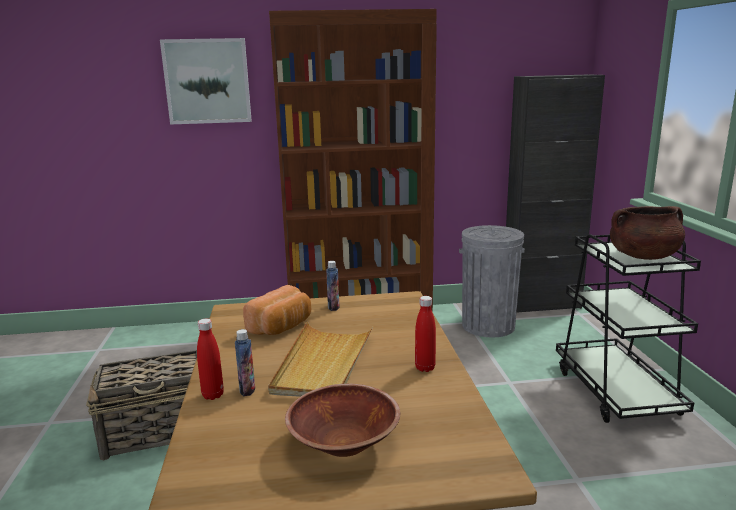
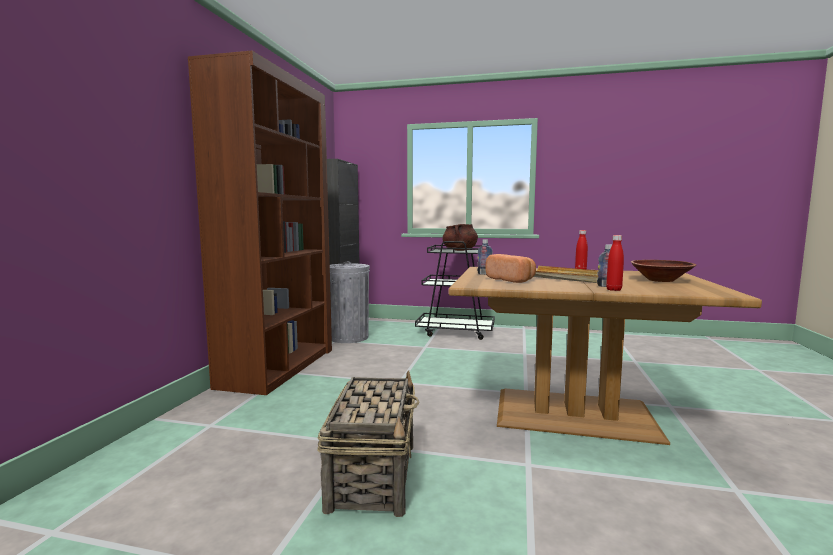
camera: 70 degrees left, 10 degrees down
(207, 81) = (127, 106): picture -> none

